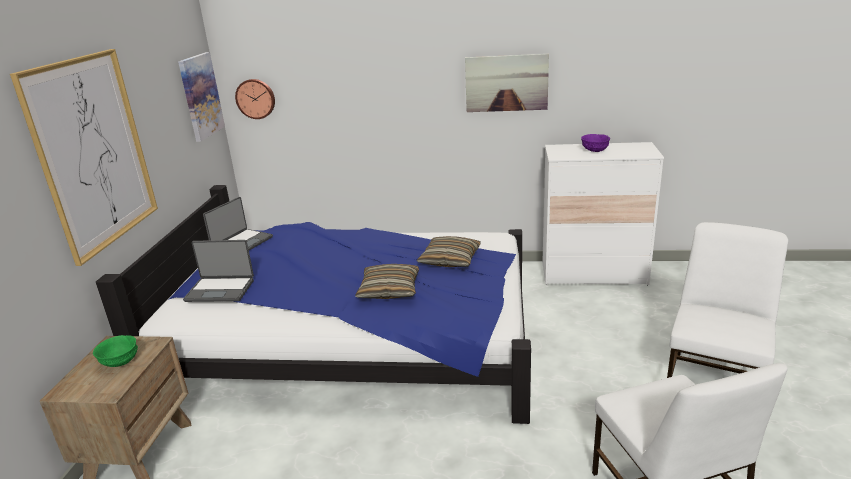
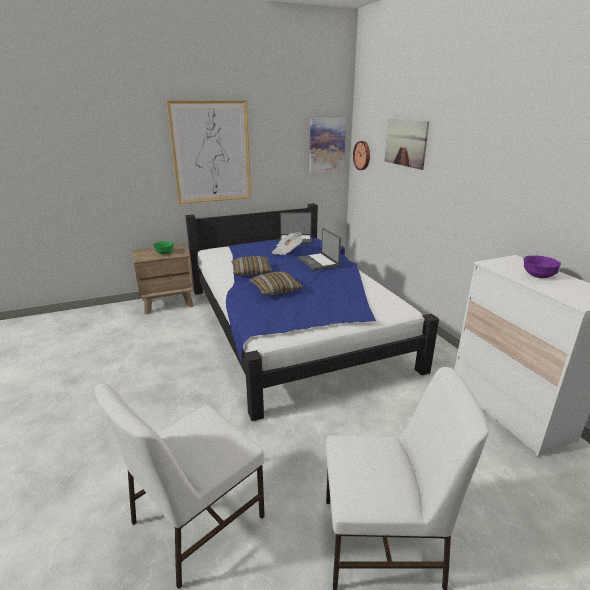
camera: 60 degrees right, 0 degrees up
(220, 290) = (240, 251): laptop -> laptop (319, 262)
(278, 257) = (287, 251): none -> newspaper
(450, 259) = (337, 298): pillow -> pillow (251, 271)
(506, 83) = (501, 180): picture -> picture (405, 143)

